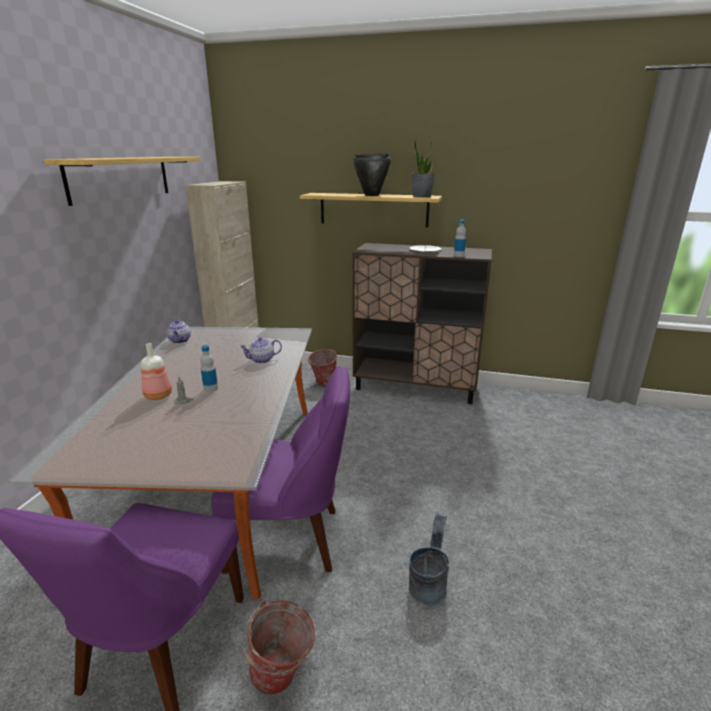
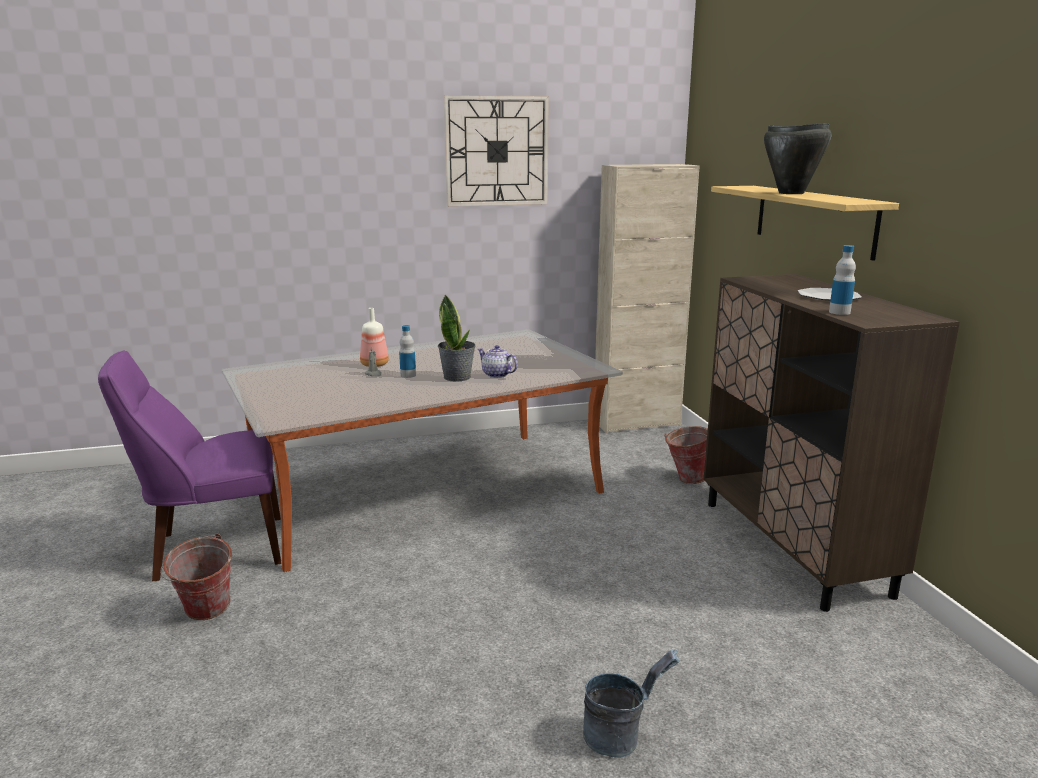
camera: 60 degrees right, 5 degrees down
(120, 178) = (496, 151): shelf -> wall clock
(180, 341) = (494, 338): teapot -> none
(289, 539) = (370, 560): purple chair -> none
(421, 196) = (844, 200): potted plant -> potted plant (457, 377)
(428, 584) = (361, 669): grey bucket -> grey bucket (621, 736)

